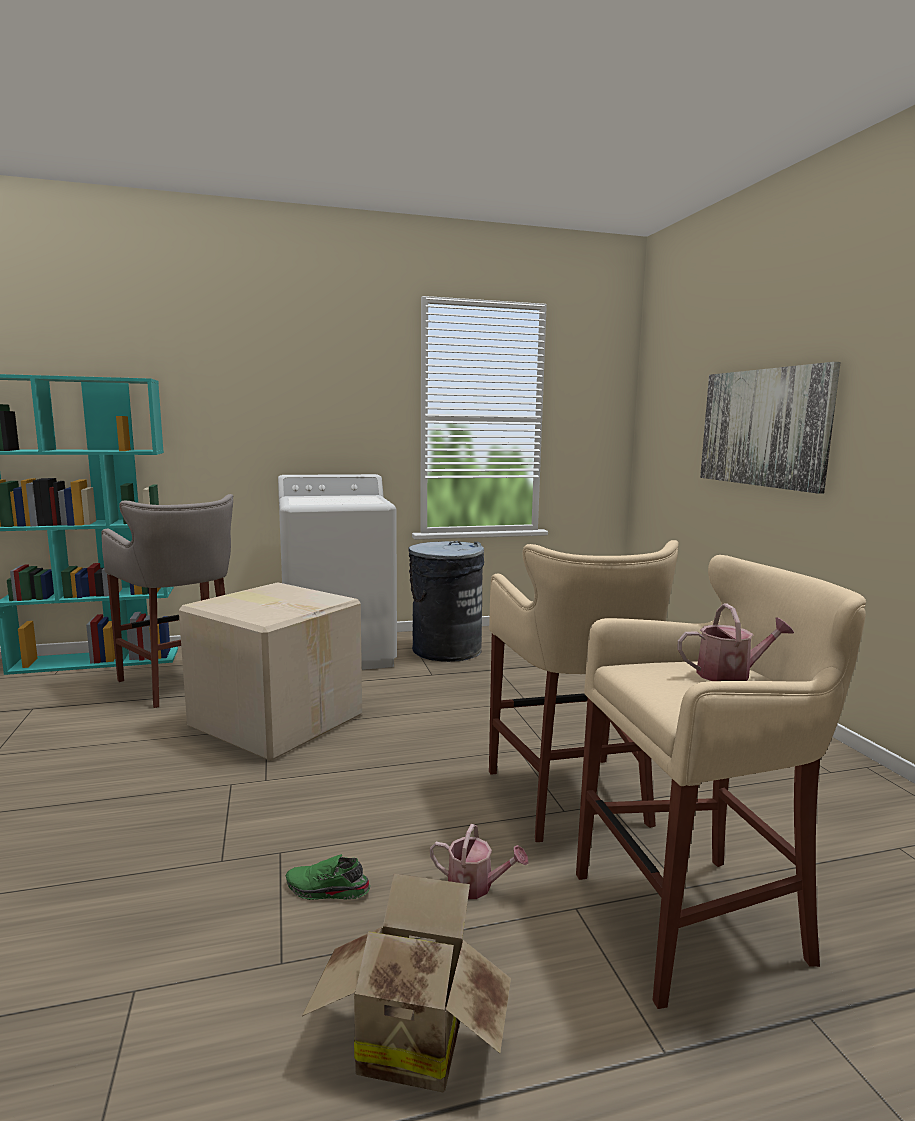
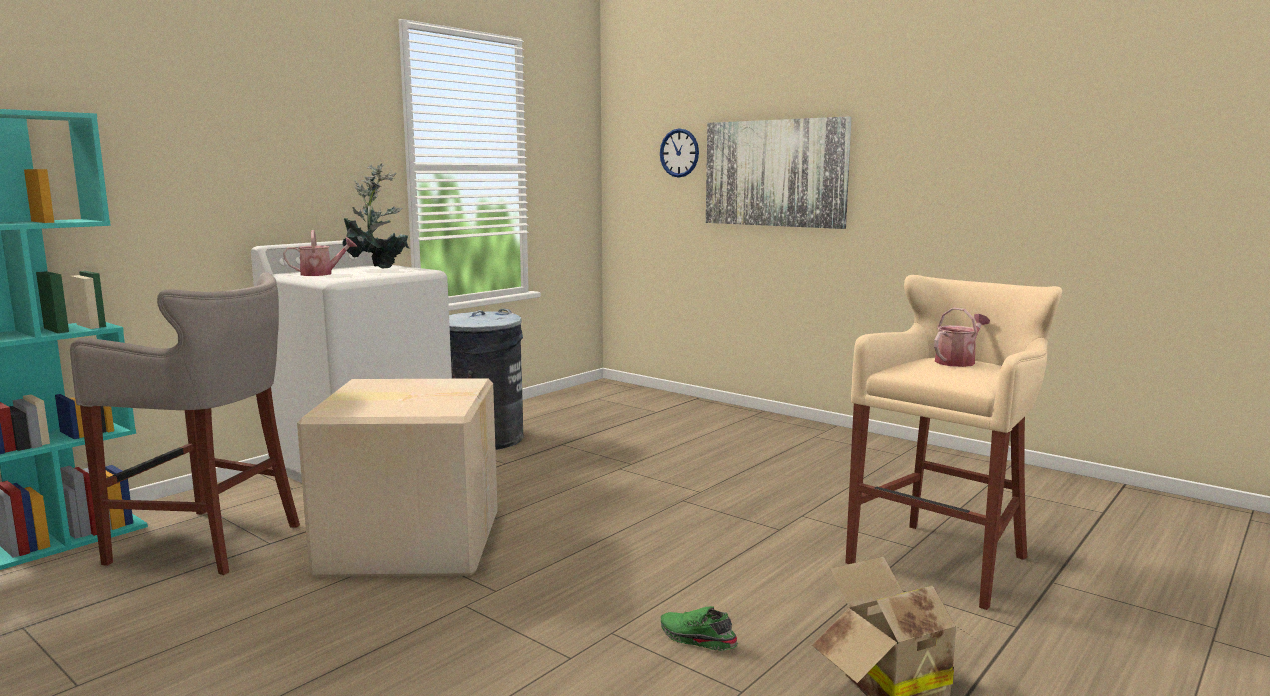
camera: 35 degrees left, 0 degrees up
(326, 891) = (696, 639): green shoe -> green shoe turned 60 degrees clockwise
(361, 497) = (377, 267): none -> potted plant
(476, 886) = (795, 594): watering can -> watering can (321, 274)
(571, 799) = (772, 520): beige stool -> none
(688, 406) = (679, 153): none -> wall clock

